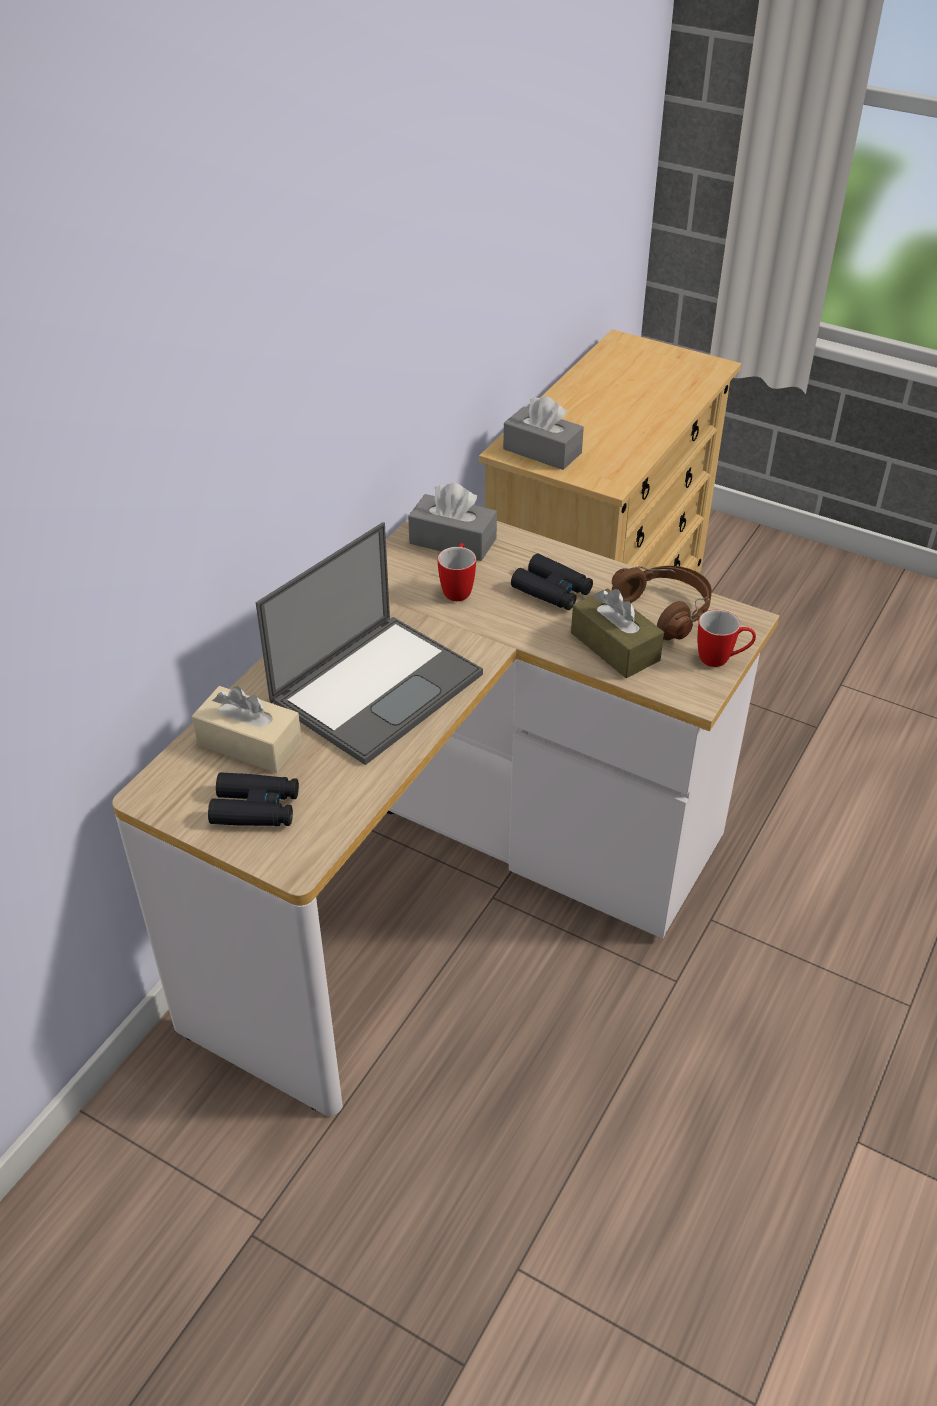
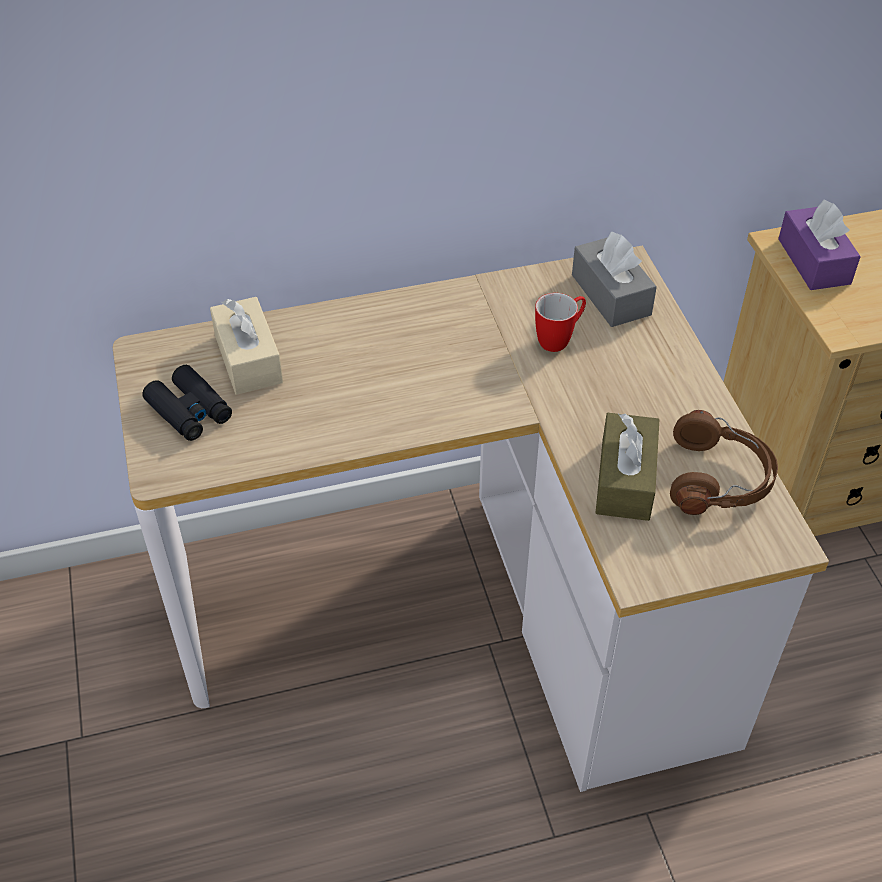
camera: 45 degrees right, 5 degrees up
(378, 686) = (391, 378): laptop -> none
(542, 451) = (814, 261): grey tissue box -> purple tissue box
(552, 590) = (638, 392): black binoculars -> none
(721, 659) = (708, 561): mug -> none

